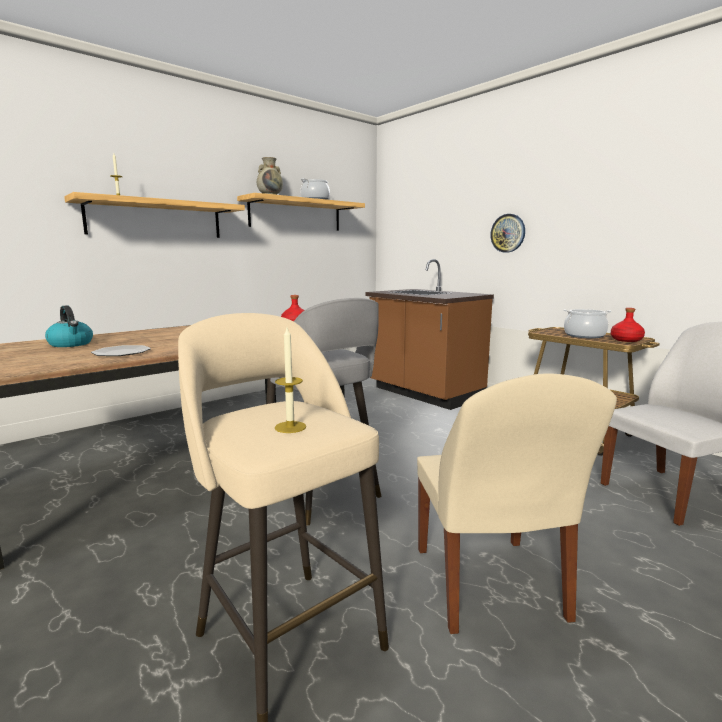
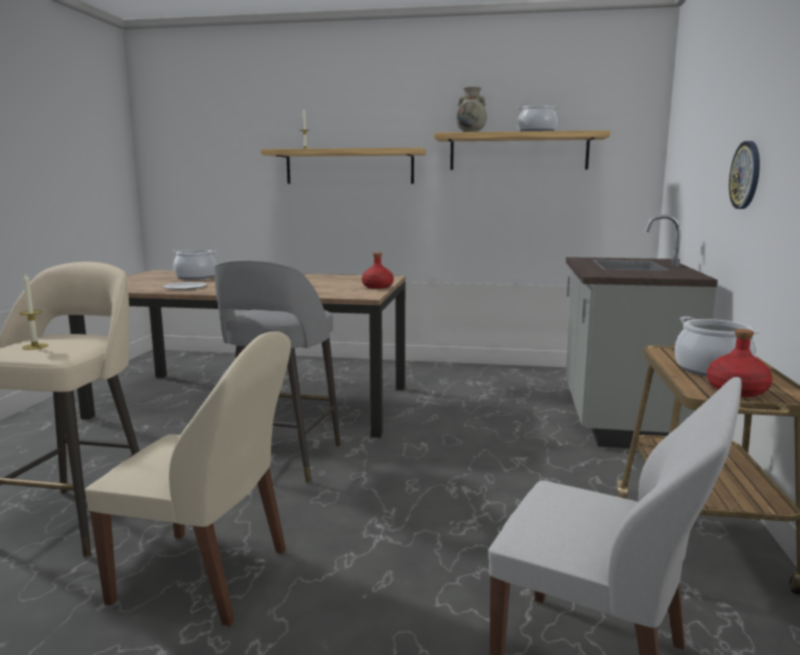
camera: 50 degrees right, 0 degrees up
(71, 344) = (196, 277): kettle -> cooking pot
(424, 393) = (619, 418): brown counter -> grey counter
(489, 586) = (206, 577): beige chair -> beige chair turned 120 degrees counterclockwise

